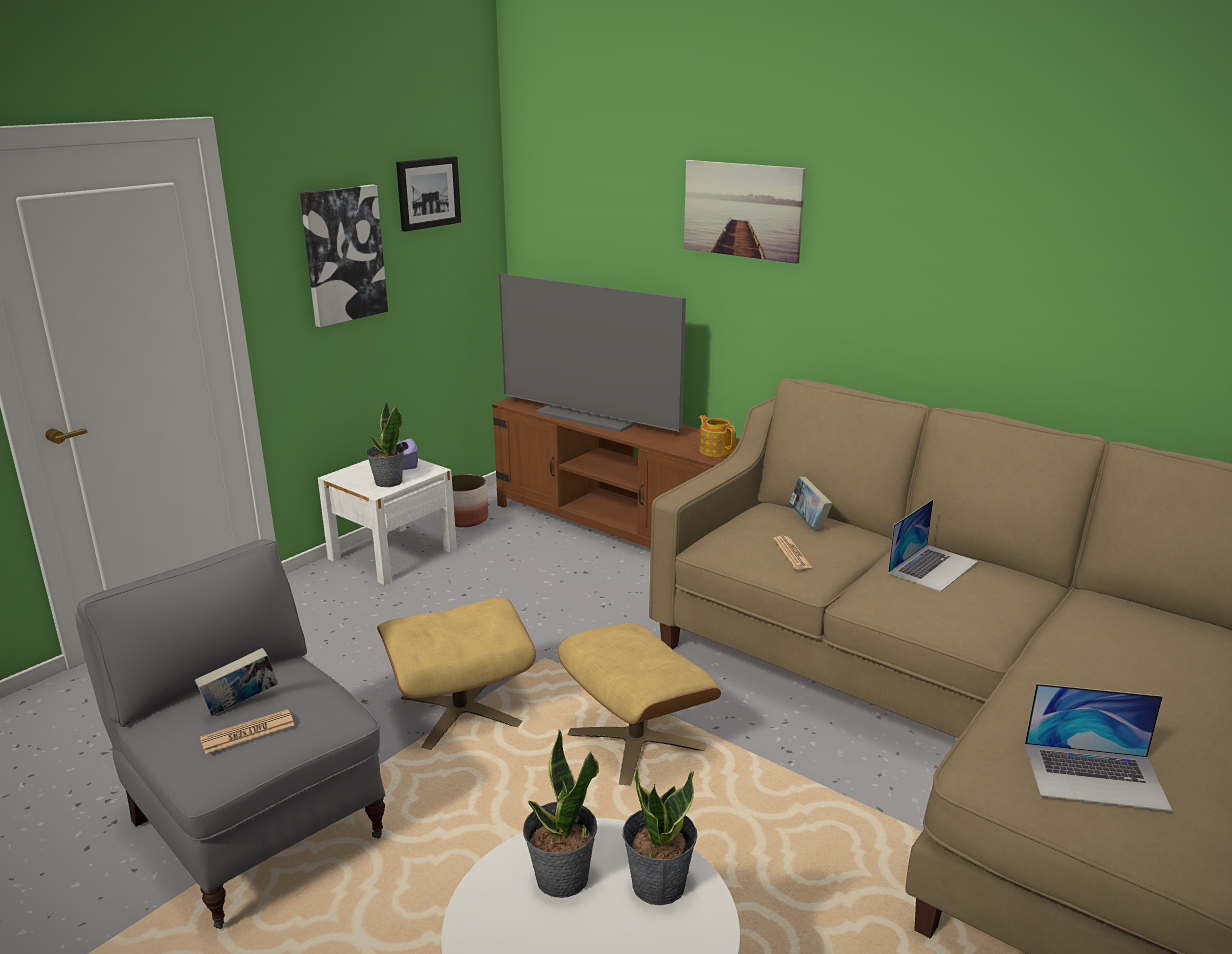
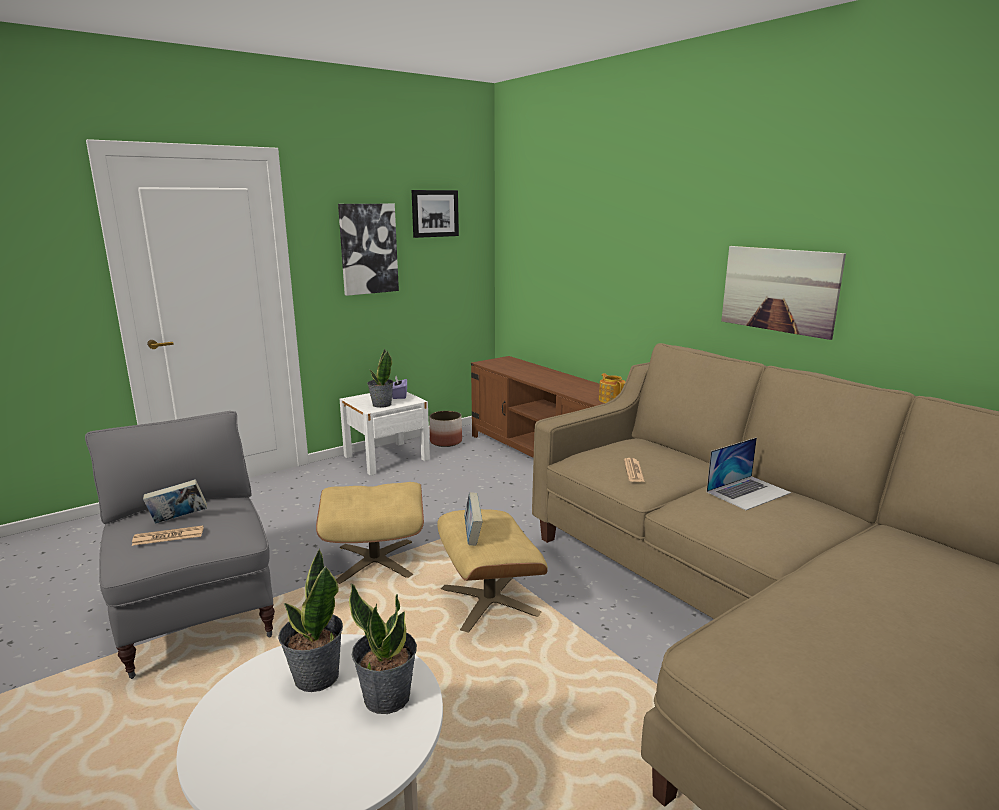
camera: 15 degrees right, 5 degrees down
(592, 415) = (534, 373): television -> none
(742, 210) = (641, 219): picture -> picture (779, 290)
(808, 522) = (660, 452): book -> book (473, 535)
(1095, 776) = (817, 674): laptop -> none

